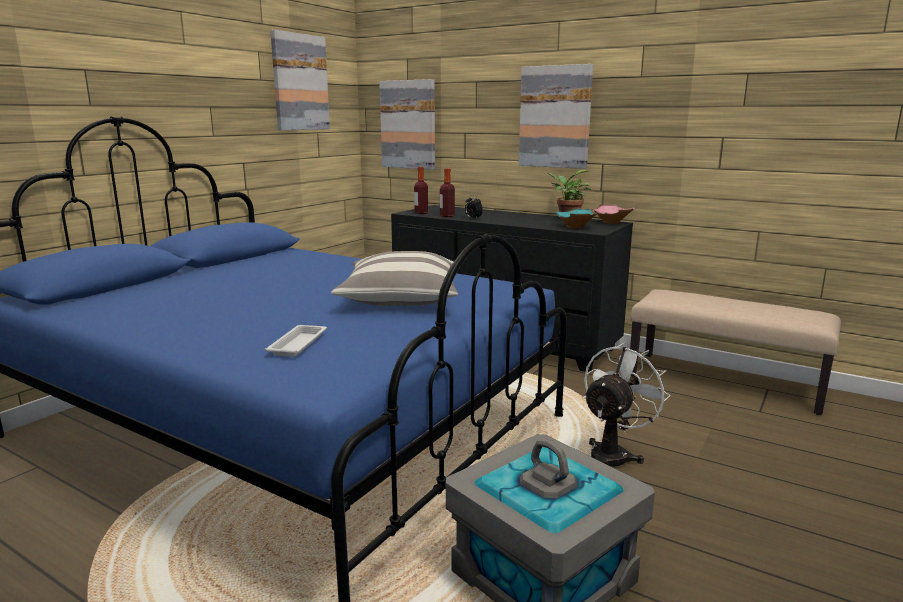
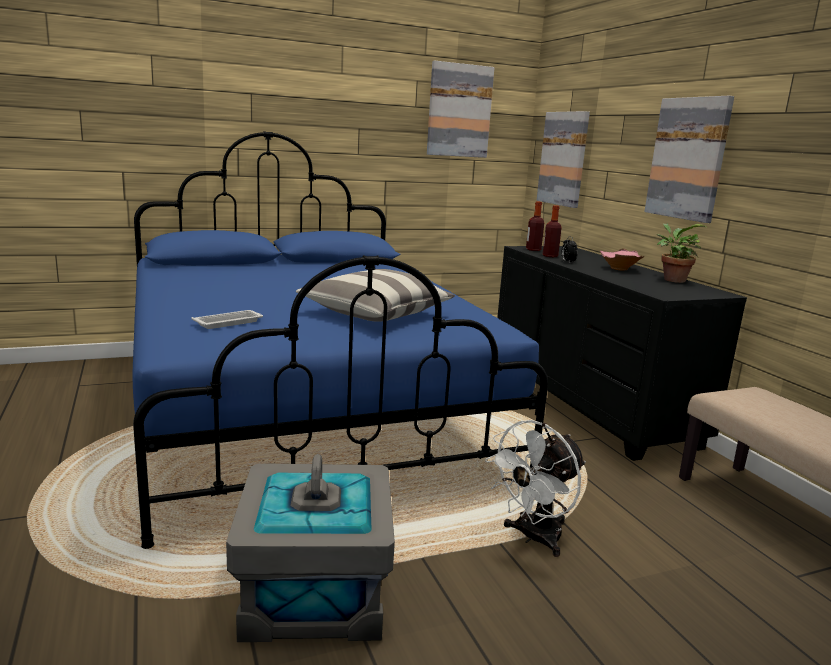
camera: 35 degrees right, 0 degrees up
(576, 227) = (655, 288): turquoise bowl -> none
(612, 222) = (717, 292): pink bowl -> pink bowl (620, 269)
(613, 455) = (533, 538): white fan -> white fan turned 150 degrees clockwise

